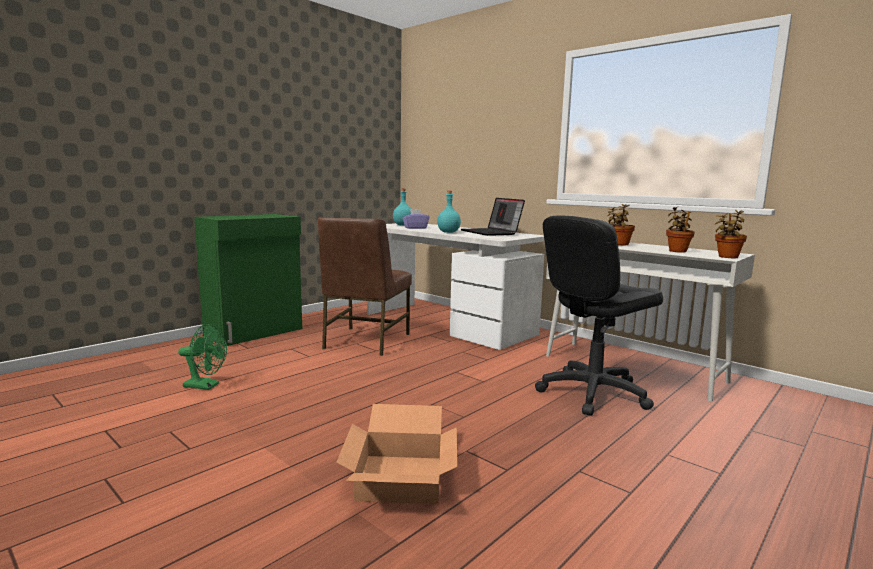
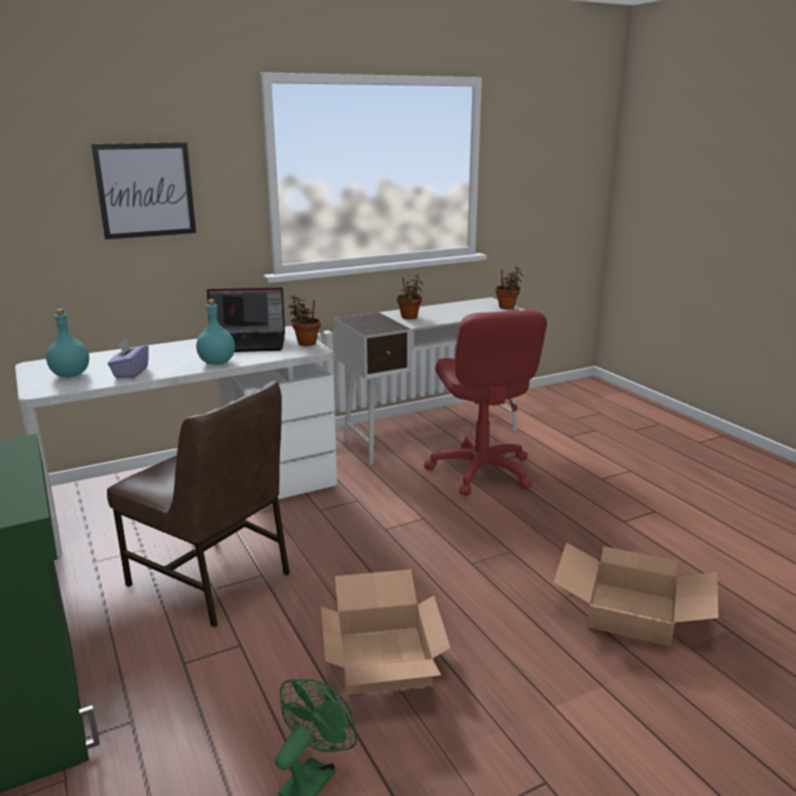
camera: 70 degrees left, 10 degrees up
(306, 388) = (381, 658): none -> cardboard box
(491, 136) = (145, 190): none -> picture
(592, 393) = (480, 471): black office chair -> red office chair
(677, 251) = (466, 311): potted plant -> potted plant (305, 343)

